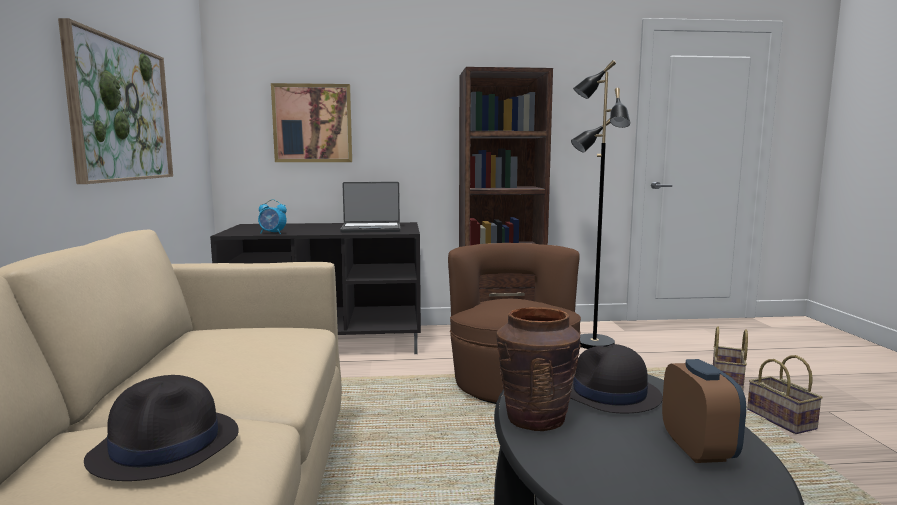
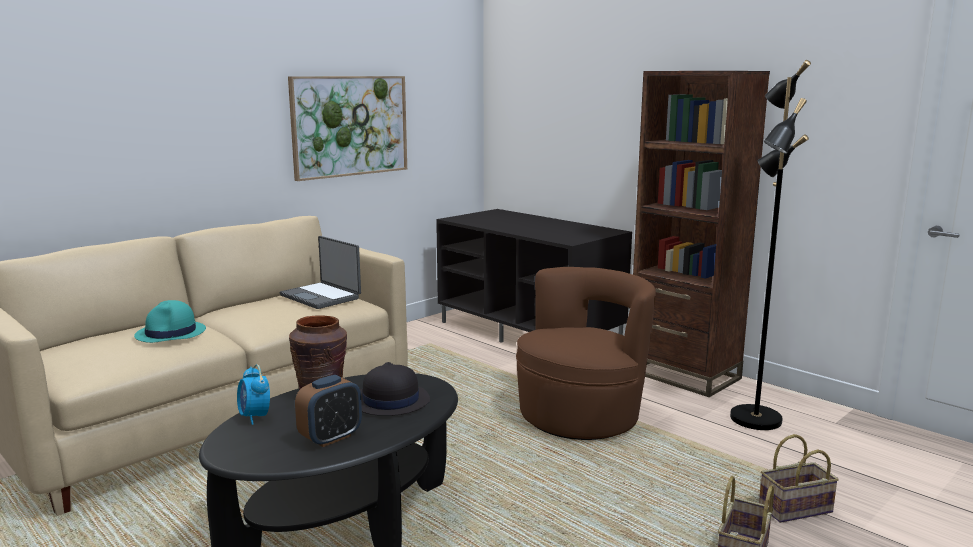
camera: 50 degrees right, 5 degrees up
(167, 446) = (171, 333): black hat -> turquoise hat
(272, 233) = (478, 223): alarm clock -> alarm clock (255, 417)
(312, 123) = (553, 120): picture -> none
(371, 229) = (557, 233): laptop -> laptop (321, 296)

